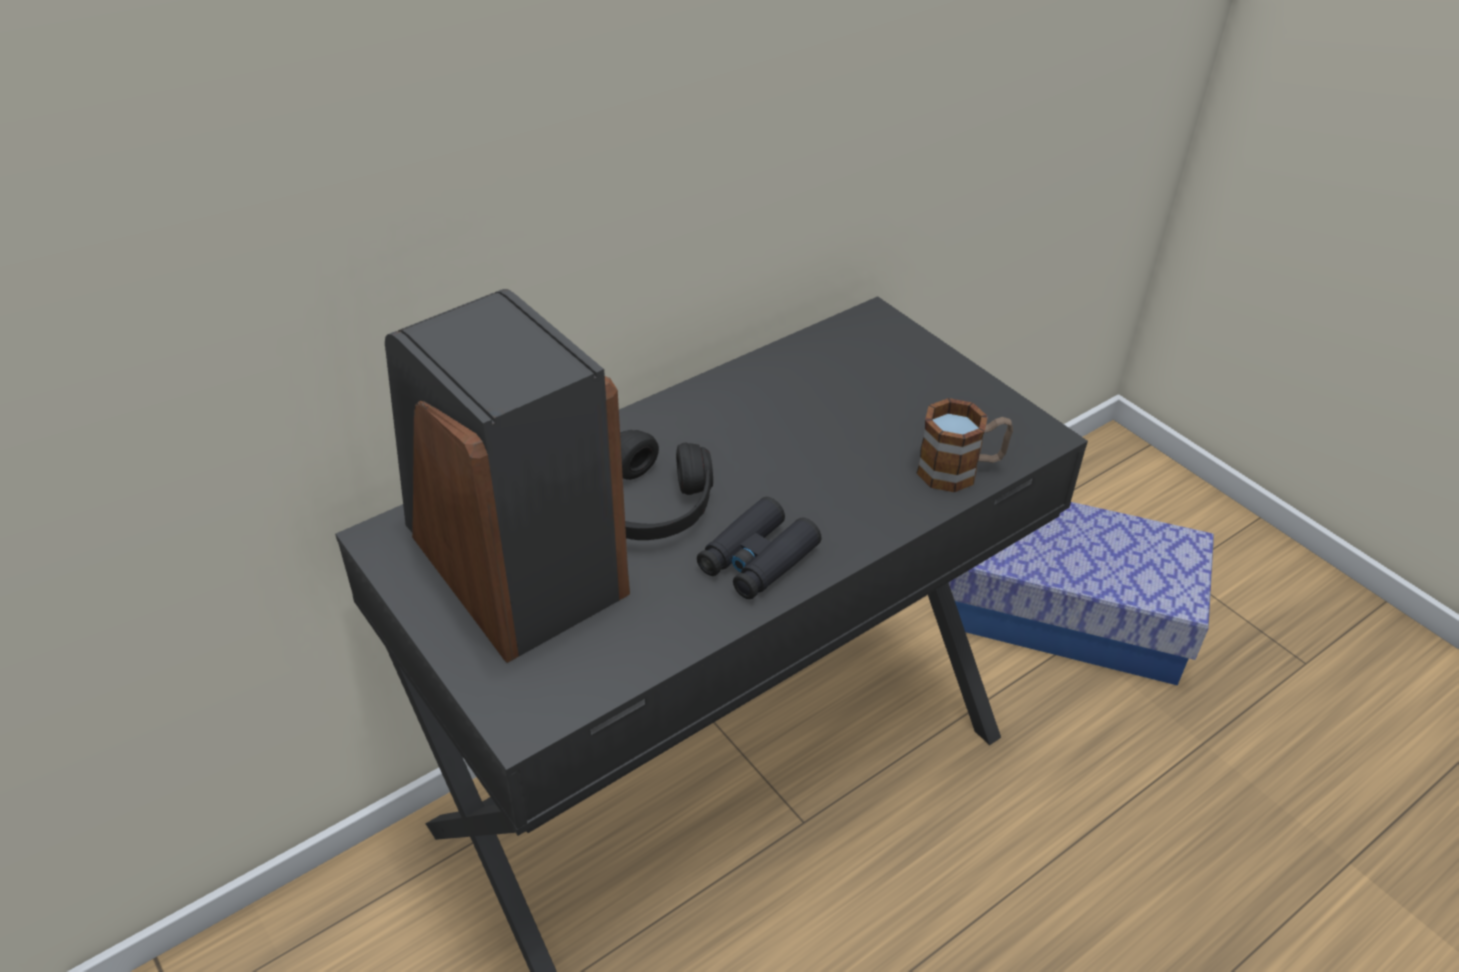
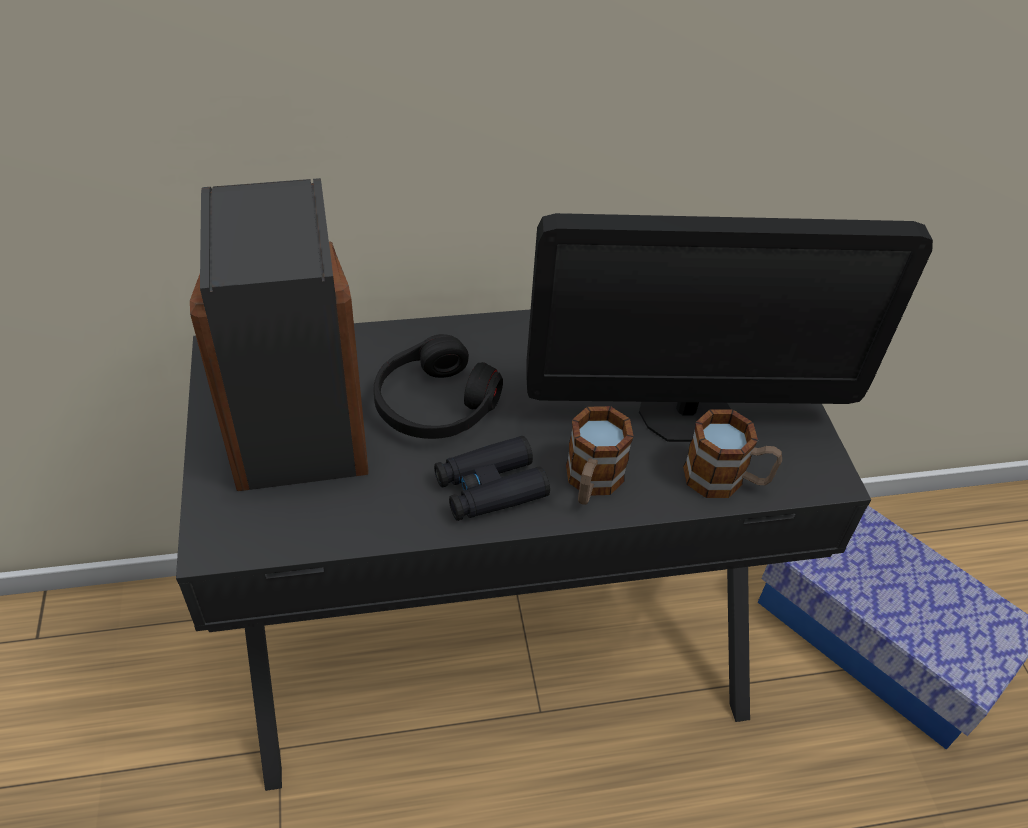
camera: 25 degrees right, 5 degrees up
(846, 519) = (591, 483): none -> mug
(885, 426) = (685, 412): none -> monitor

